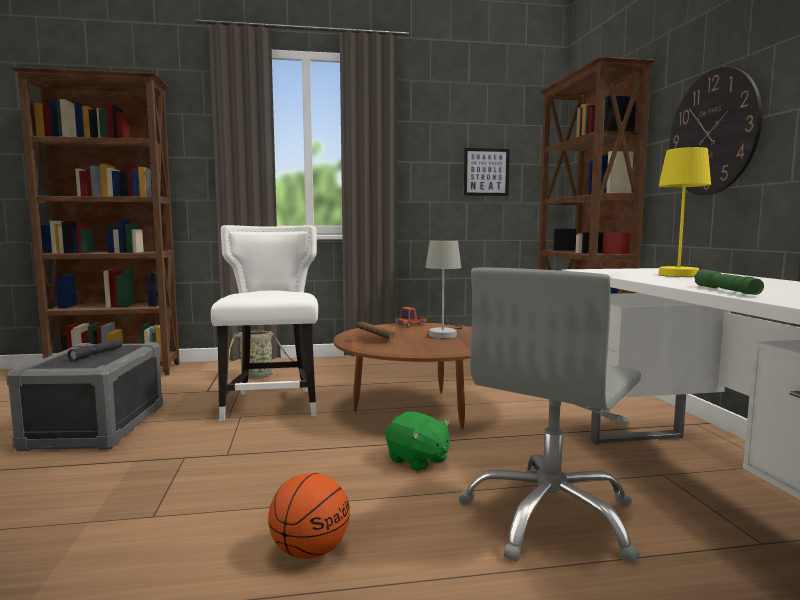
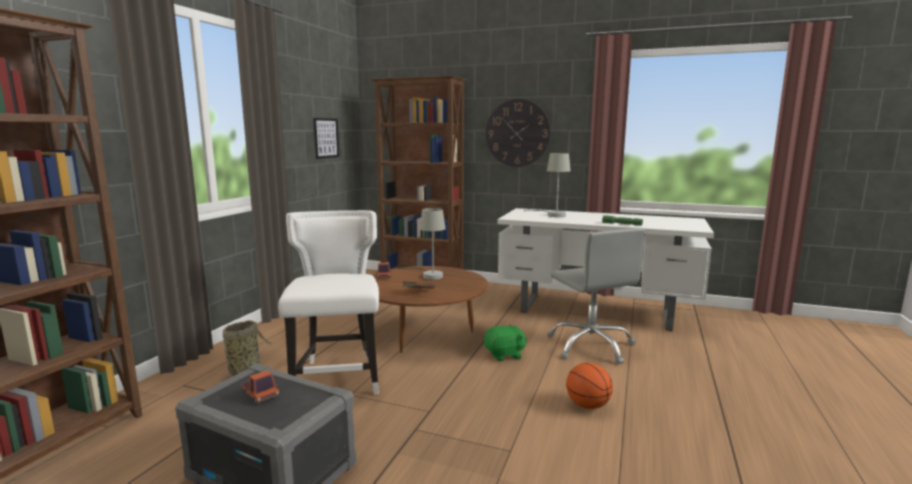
camera: 60 degrees left, 5 degrees up
(96, 354) = (261, 395): grey flashlight -> toy truck
(272, 404) = (338, 377): white chair -> white chair turned 60 degrees clockwise
(679, 274) = (552, 214): yellow table lamp -> grey table lamp

